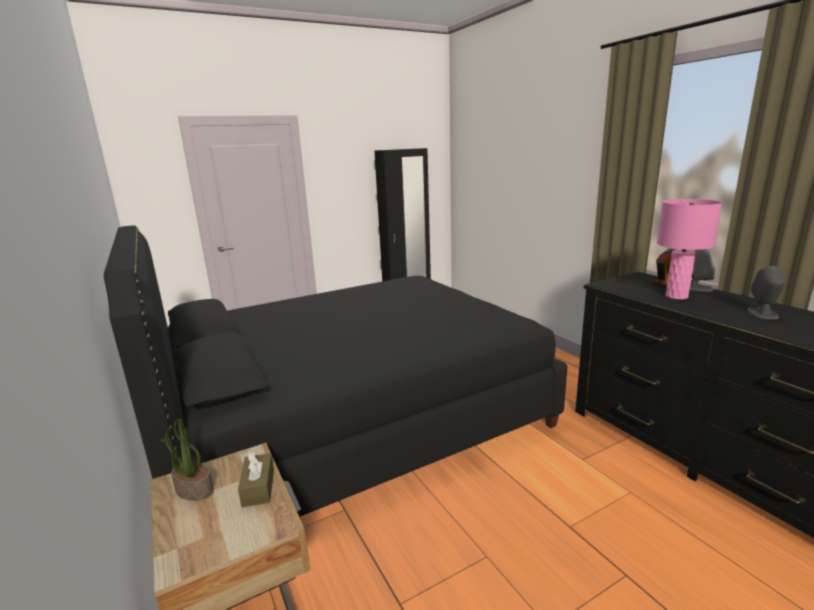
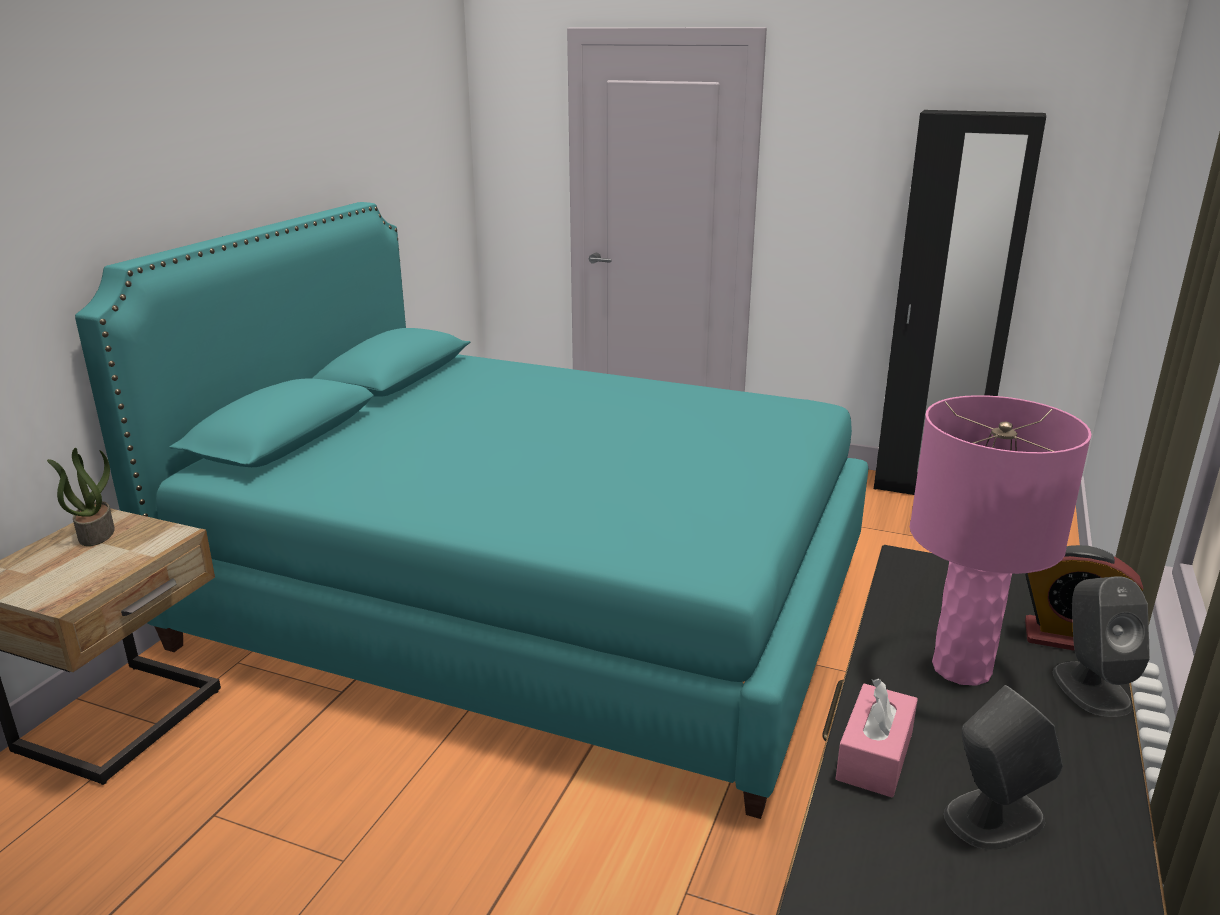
camera: 50 degrees right, 5 degrees up
(258, 487) = (116, 563): brown tissue box -> none
(352, 420) = (532, 601): black bed -> turquoise bed
(724, 317) = (874, 756): none -> pink tissue box

